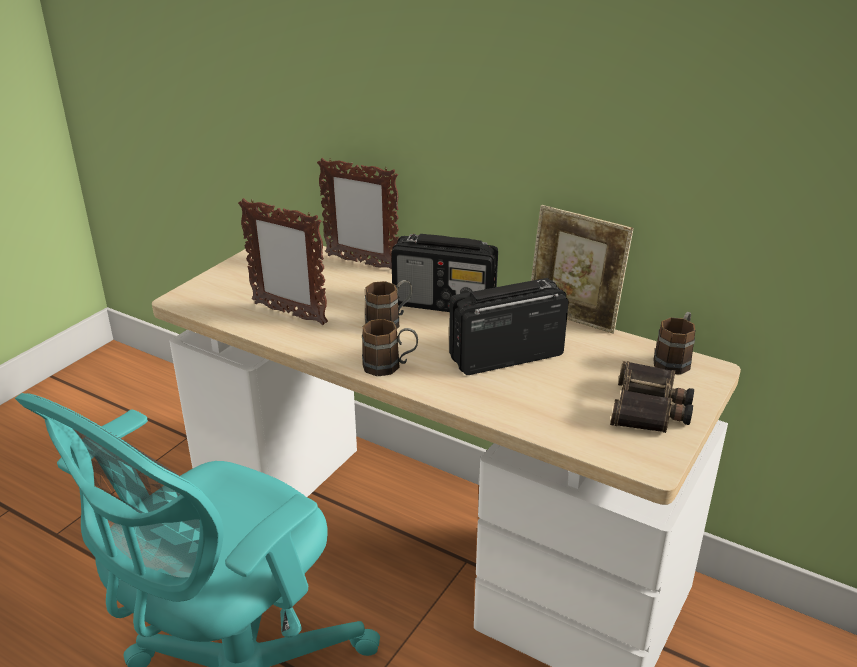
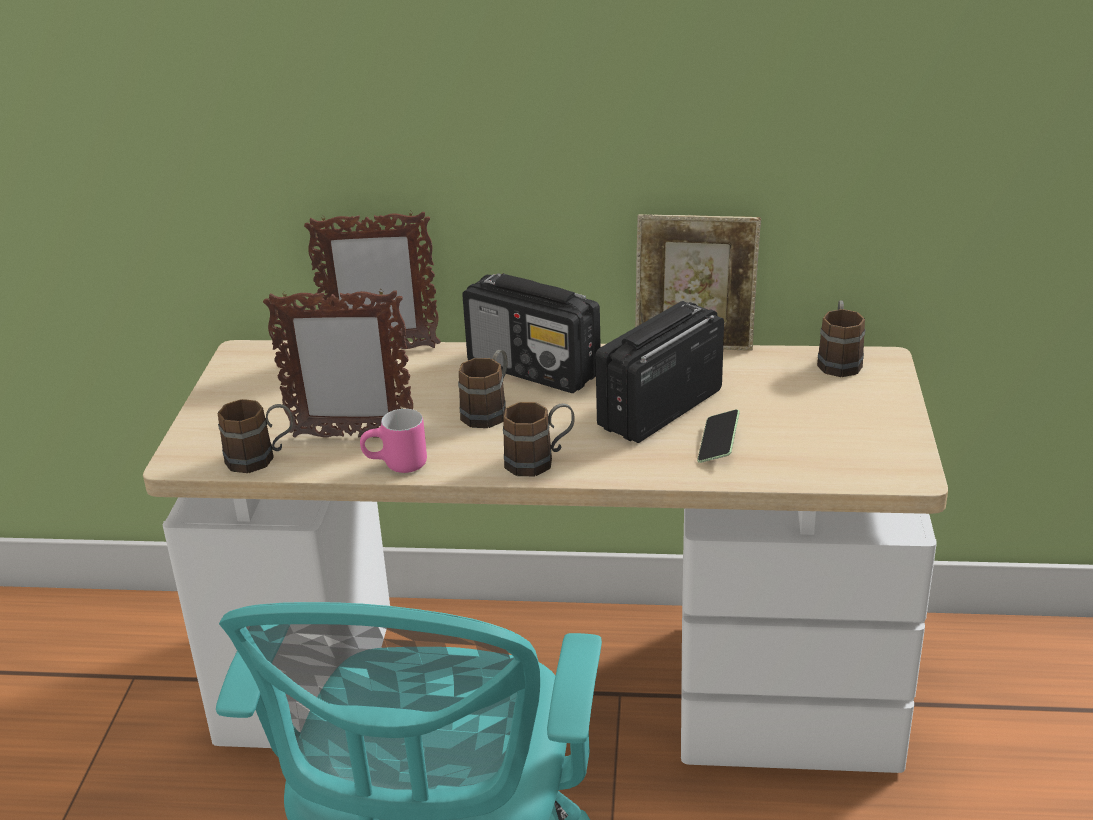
camera: 25 degrees left, 0 degrees up
(224, 311) = (261, 458): none -> brown mug
(297, 342) = (396, 466): none -> pink mug
(445, 303) = (534, 369): radio -> radio turned 45 degrees clockwise
(523, 395) = (718, 445): none -> phone
(650, 408) = (858, 418): binoculars -> none

